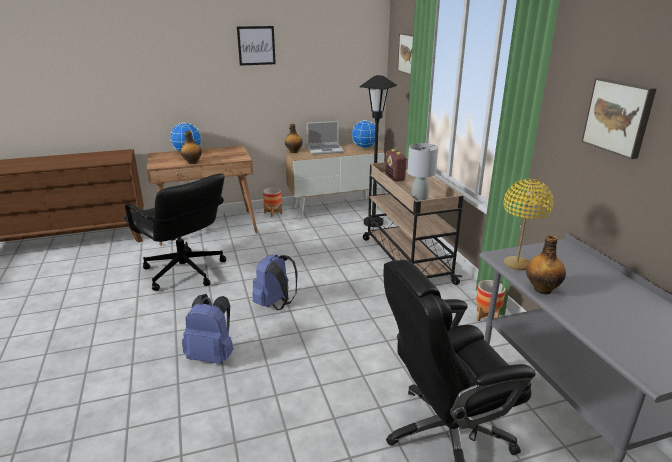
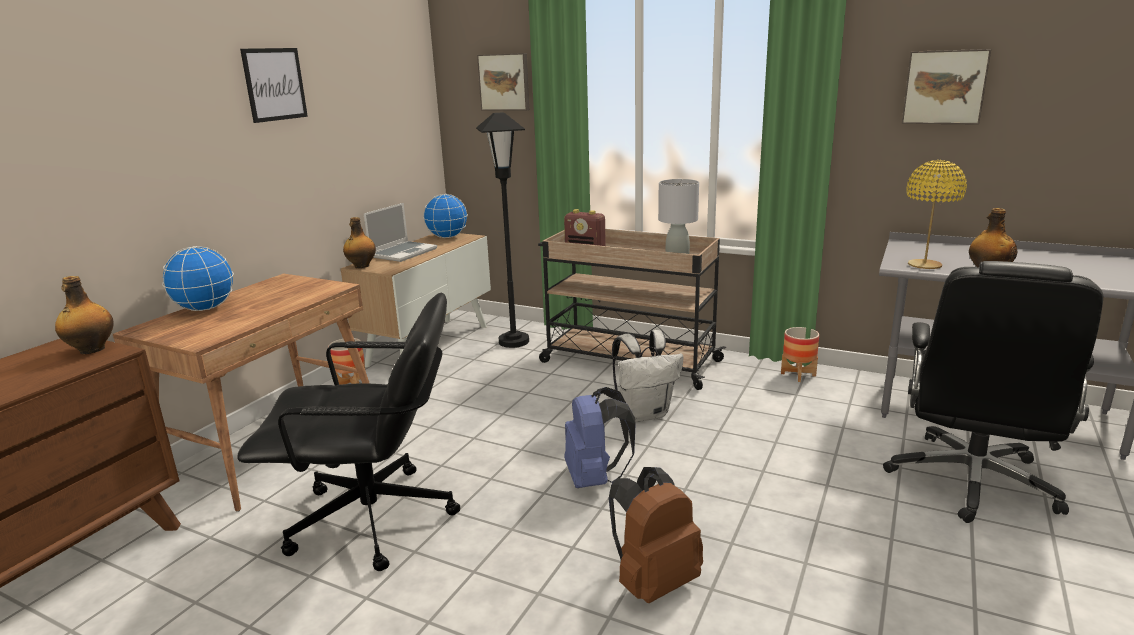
camera: 45 degrees left, 5 degrees down
(192, 162) = (262, 316): bottle -> bottle (91, 350)
(212, 355) = (653, 581): blue backpack -> brown backpack
(356, 289) = (644, 413): none -> white backpack

